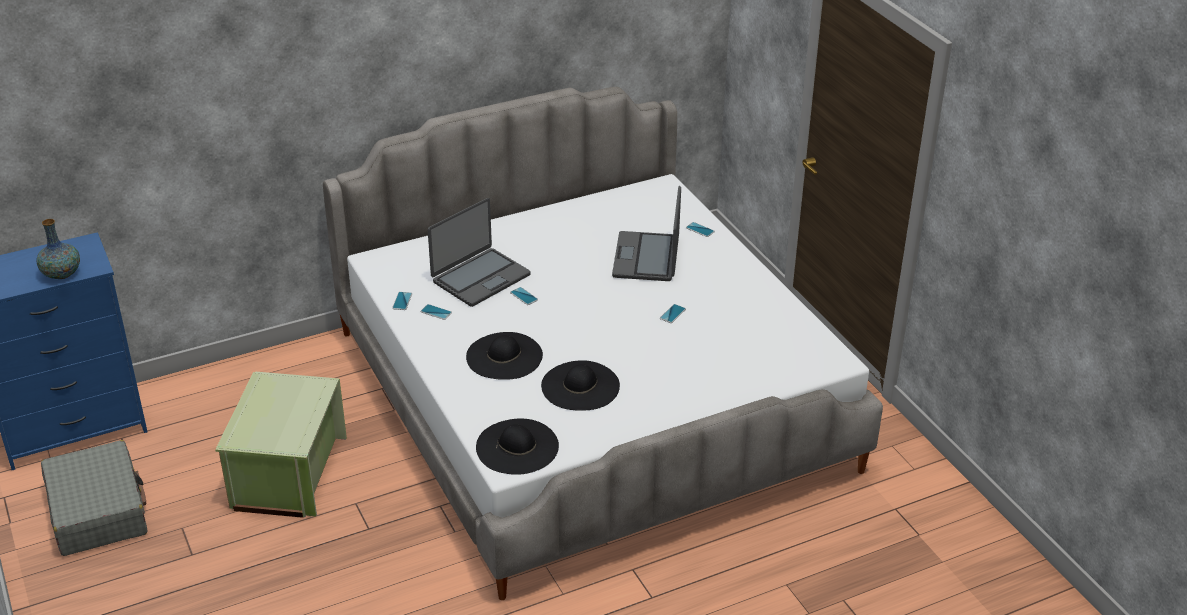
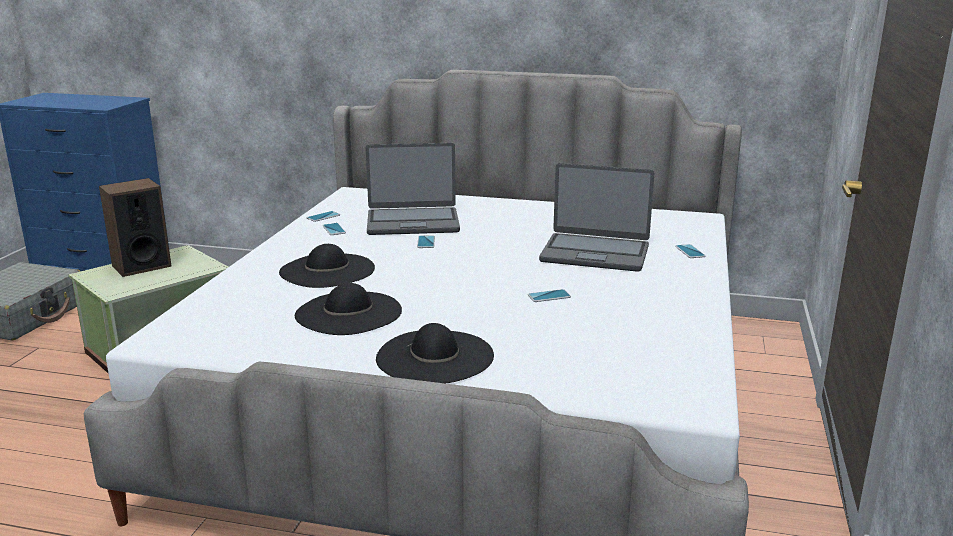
camera: 40 degrees right, 15 degrees down
(62, 274) = (80, 105): vase -> none
(261, 411) = (141, 266): none -> speaker
(517, 446) = (197, 331): black hat -> black hat (435, 357)
(647, 258) = (595, 253): laptop -> laptop turned 120 degrees counterclockwise

